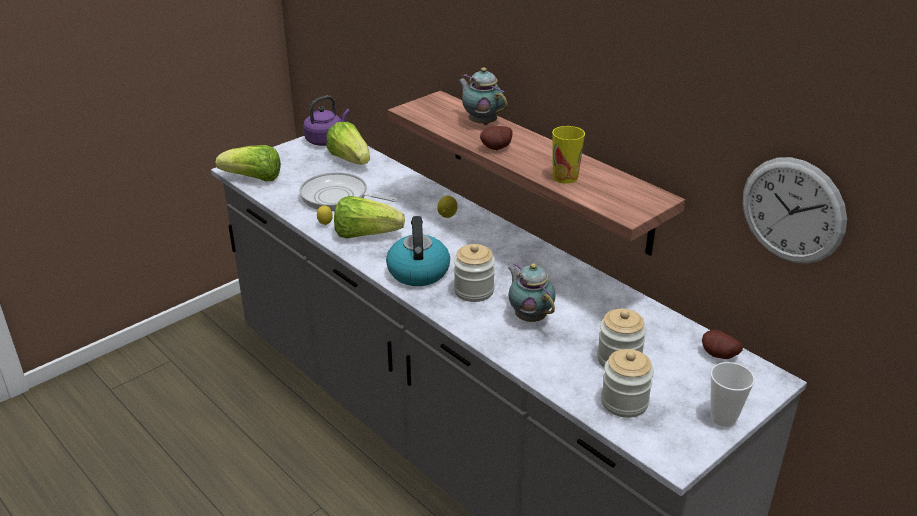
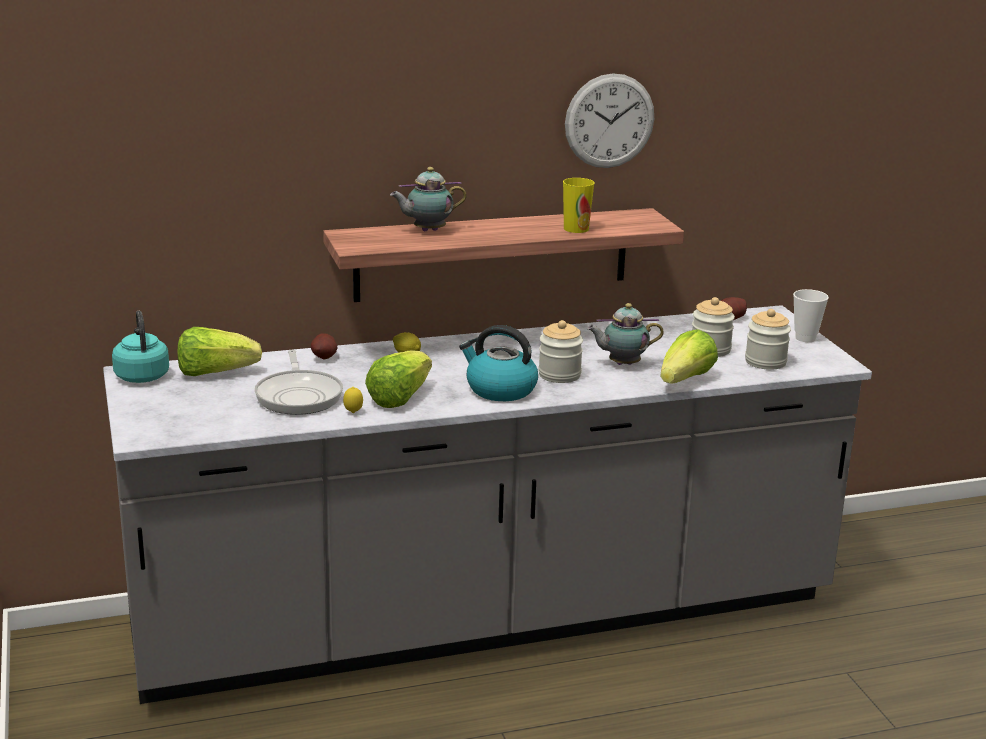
camera: 65 degrees left, 10 degrees down
(253, 179) = (184, 431): lettuce -> lettuce (685, 380)
(326, 140) = (142, 375): purple kettle -> turquoise kettle
(338, 197) = (299, 395): frying pan -> frying pan turned 60 degrees counterclockwise
(497, 149) = (492, 237): potato -> potato (325, 358)
(792, 210) = (747, 171): wall clock -> wall clock (609, 121)

